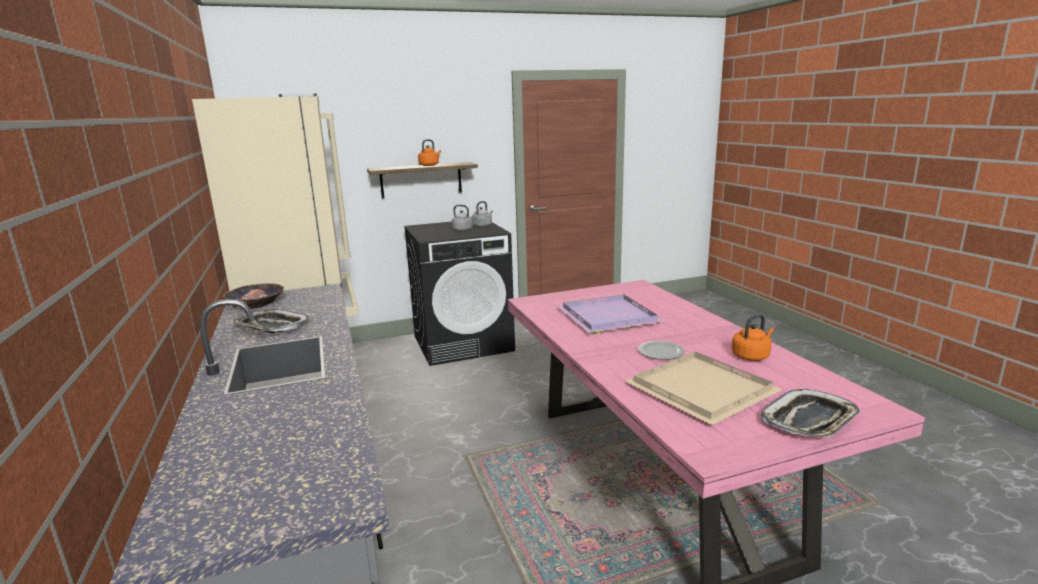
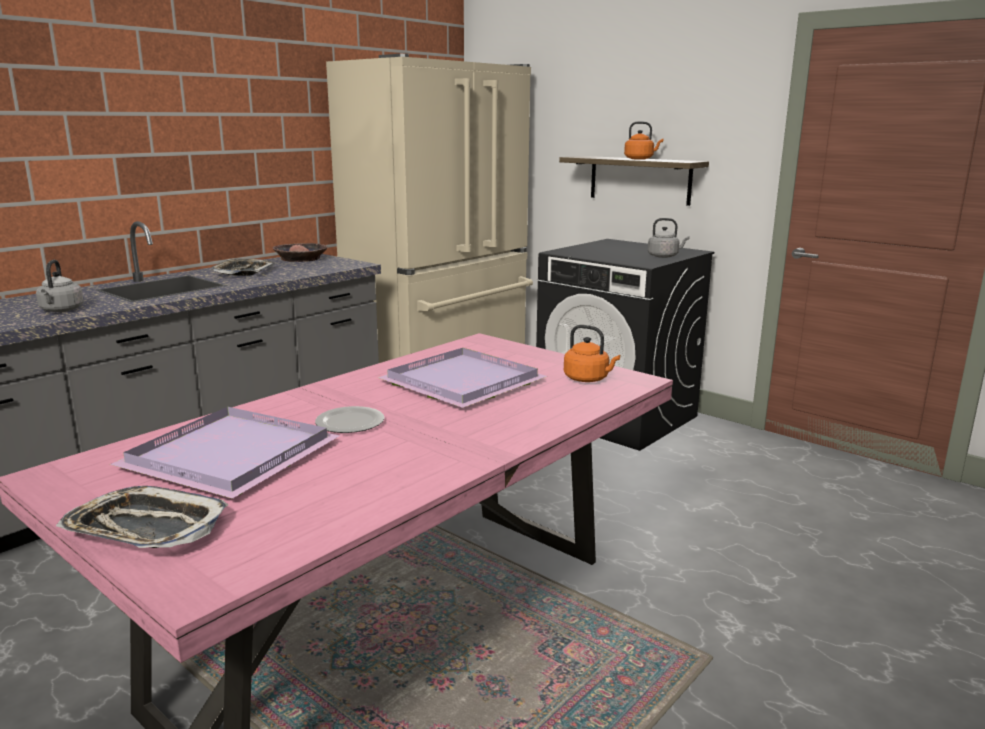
camera: 60 degrees right, 0 degrees up
(464, 230) = (625, 254): grey kettle -> grey kettle (61, 310)
(698, 389) = (230, 454): beige tray -> purple tray
(751, 356) = (375, 477): orange kettle -> orange kettle (588, 379)

